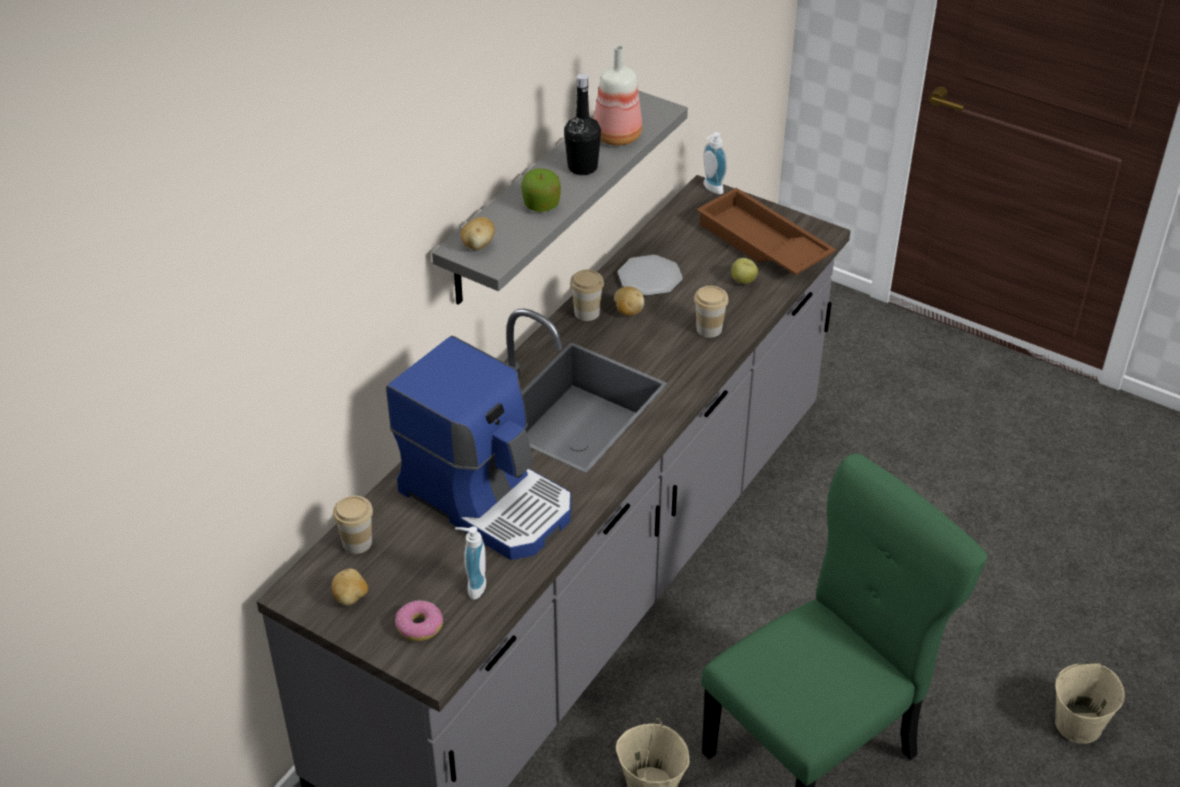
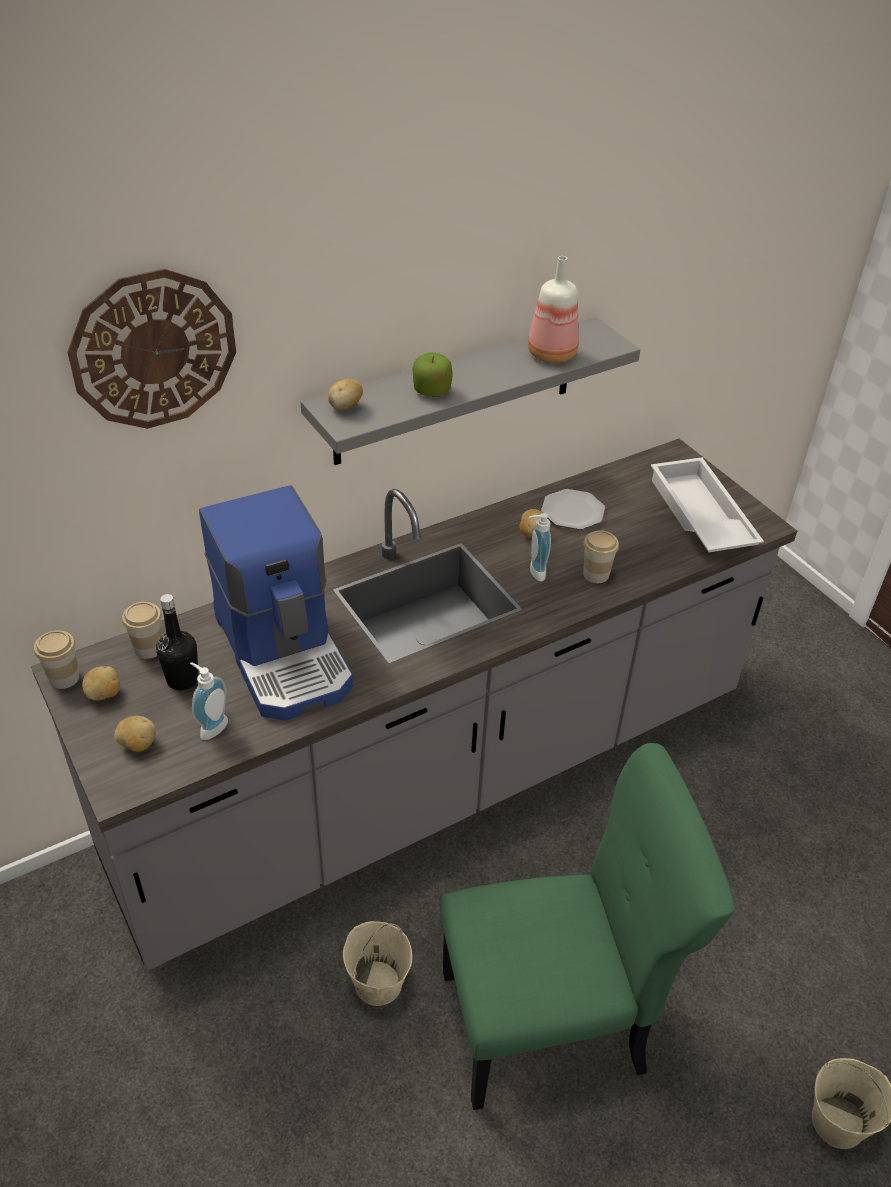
camera: 25 degrees right, 0 degrees up
(333, 247) = (154, 350): none -> wall clock
(419, 626) = (137, 744): donut -> potato
(582, 167) = (497, 371): black bottle -> black bottle (182, 679)
(587, 312) = (494, 523): cup -> cup (64, 678)
(710, 189) = (683, 454): soap dispenser -> soap dispenser (534, 572)
(743, 281) = (659, 542): apple -> none
(761, 244) = (698, 515): brown tray -> white tray

